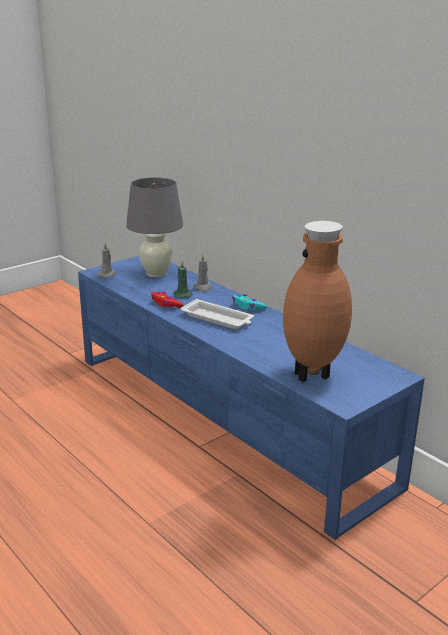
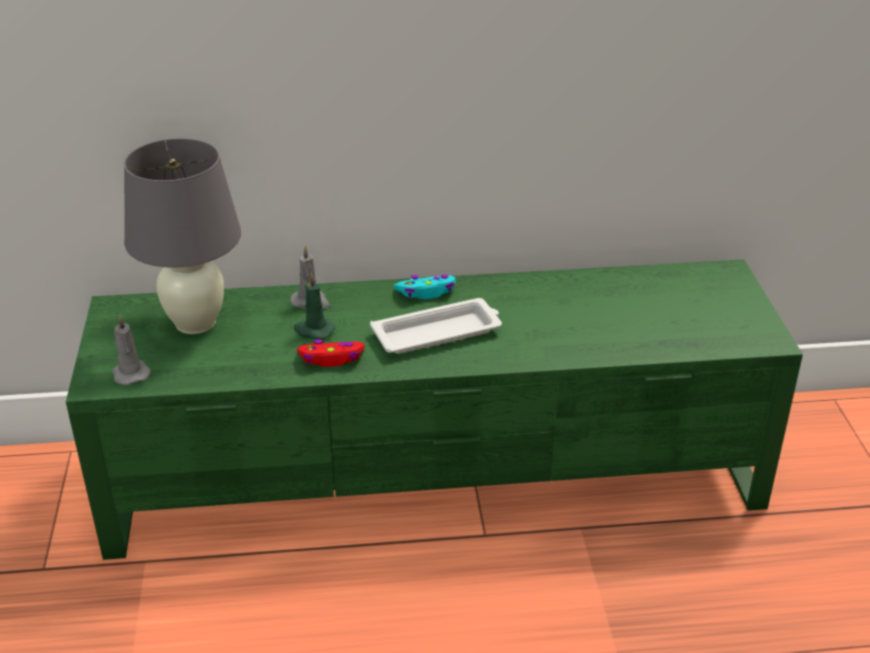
camera: 55 degrees left, 10 degrees up
(224, 418) = (438, 477): blue tv stand -> green tv stand
(313, 375) = (678, 328): brown vase -> none

